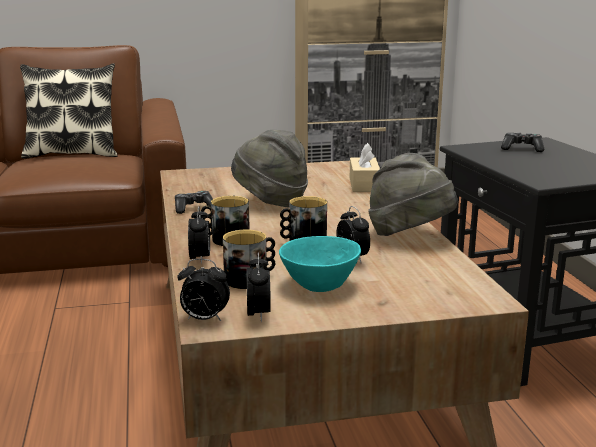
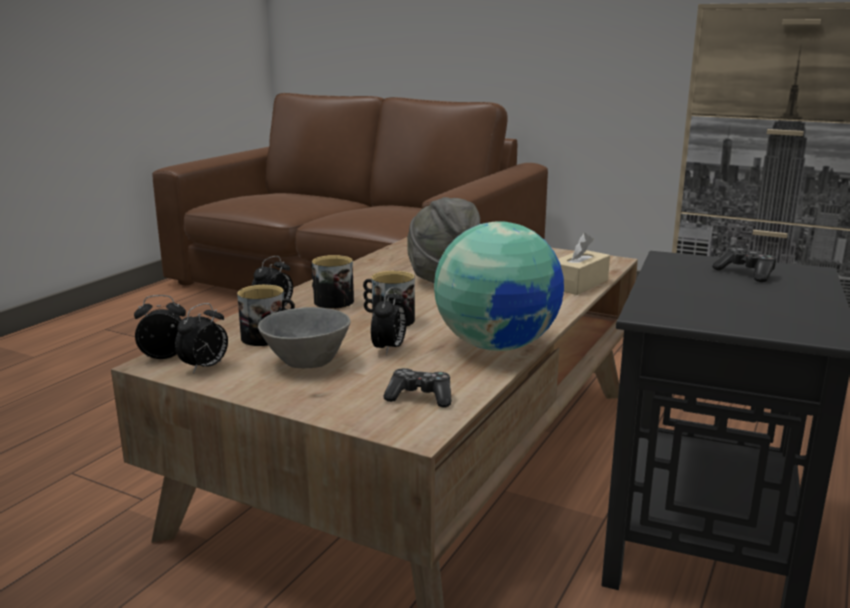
camera: 40 degrees right, 0 degrees up
(72, 154) = (416, 206): pillow -> none
(193, 208) = (369, 268): game controller -> game controller (420, 397)
(204, 319) = (165, 356): alarm clock -> alarm clock turned 120 degrees clockwise
(318, 284) = (307, 360): turquoise bowl -> grey bowl
(409, 236) = (496, 345): grey hat -> globe

